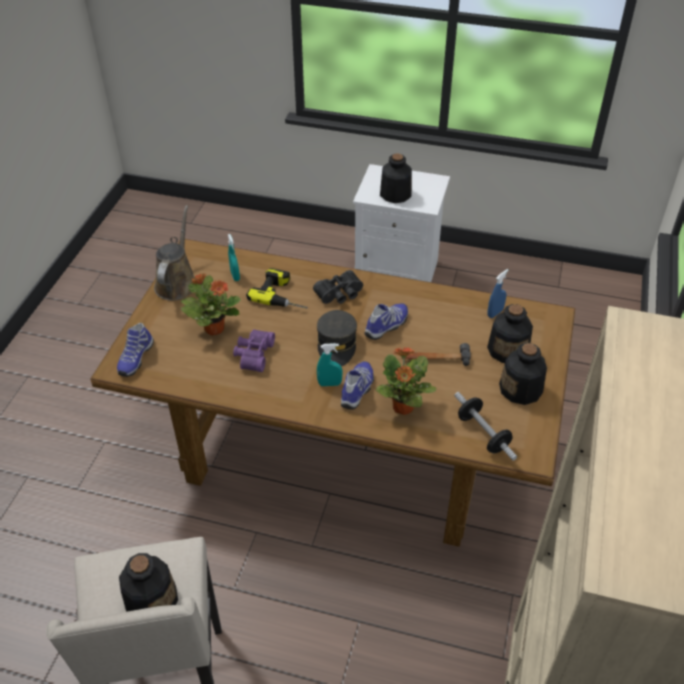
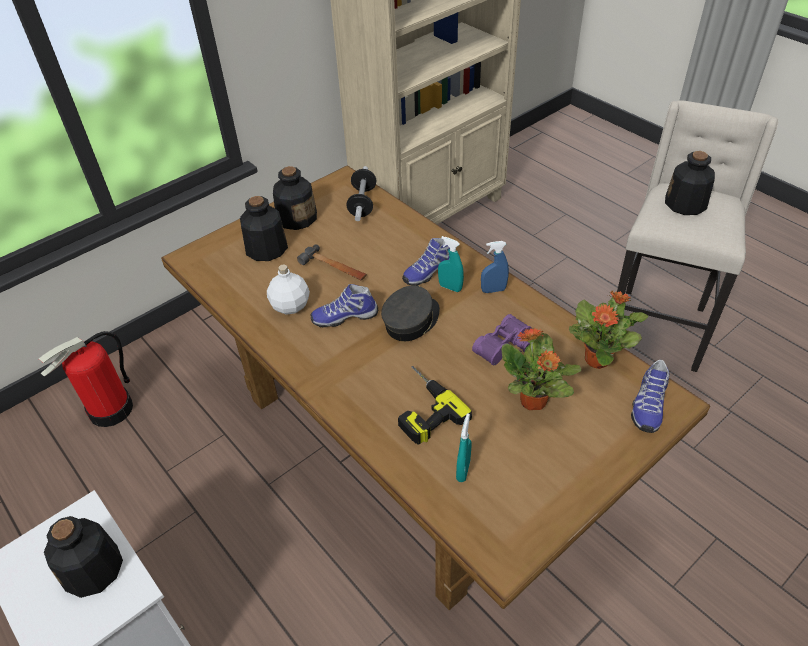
camera: 145 degrees left, 0 degrees up
(135, 358) = (647, 405): shoe -> shoe turned 150 degrees clockwise
(177, 282) = (550, 500): brown watering can -> none
(340, 294) = (357, 376): black binoculars -> none
(403, 407) = (404, 243): potted plant -> potted plant (597, 359)
(434, 316) = (290, 305): none -> white bottle
(495, 313) = (233, 283): blue spray bottle -> blue spray bottle (493, 290)
(574, 357) = (111, 410): none -> fire extinguisher

